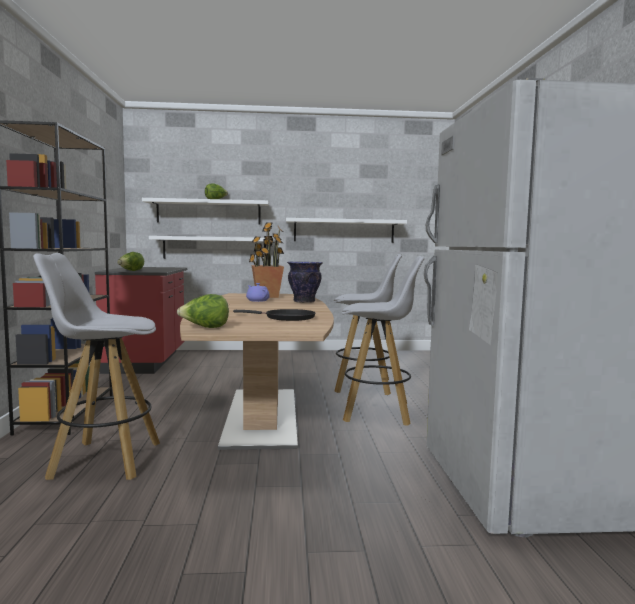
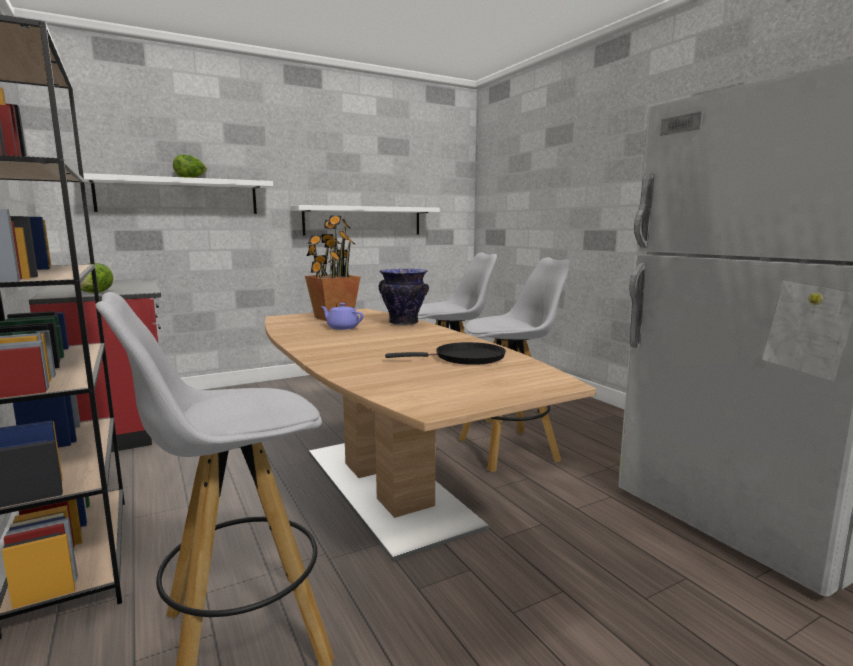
camera: 25 degrees left, 5 degrees up
(205, 328) = (418, 398): lettuce -> none
(215, 248) = (192, 248): white shelf -> none

